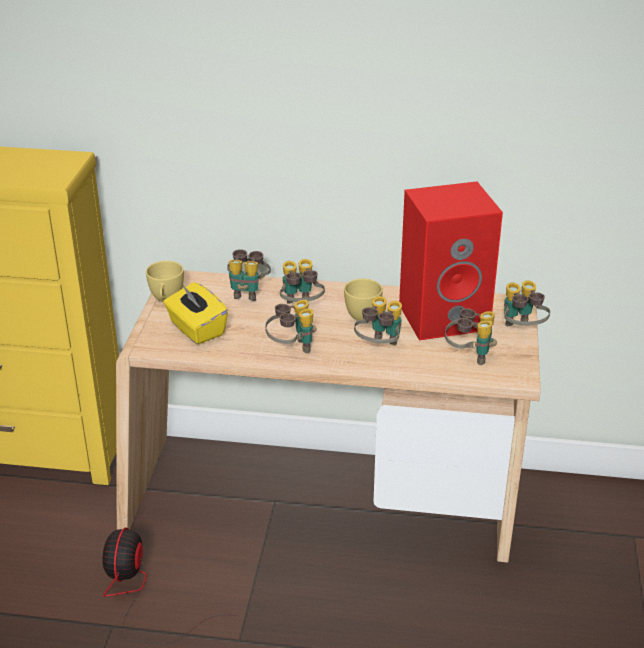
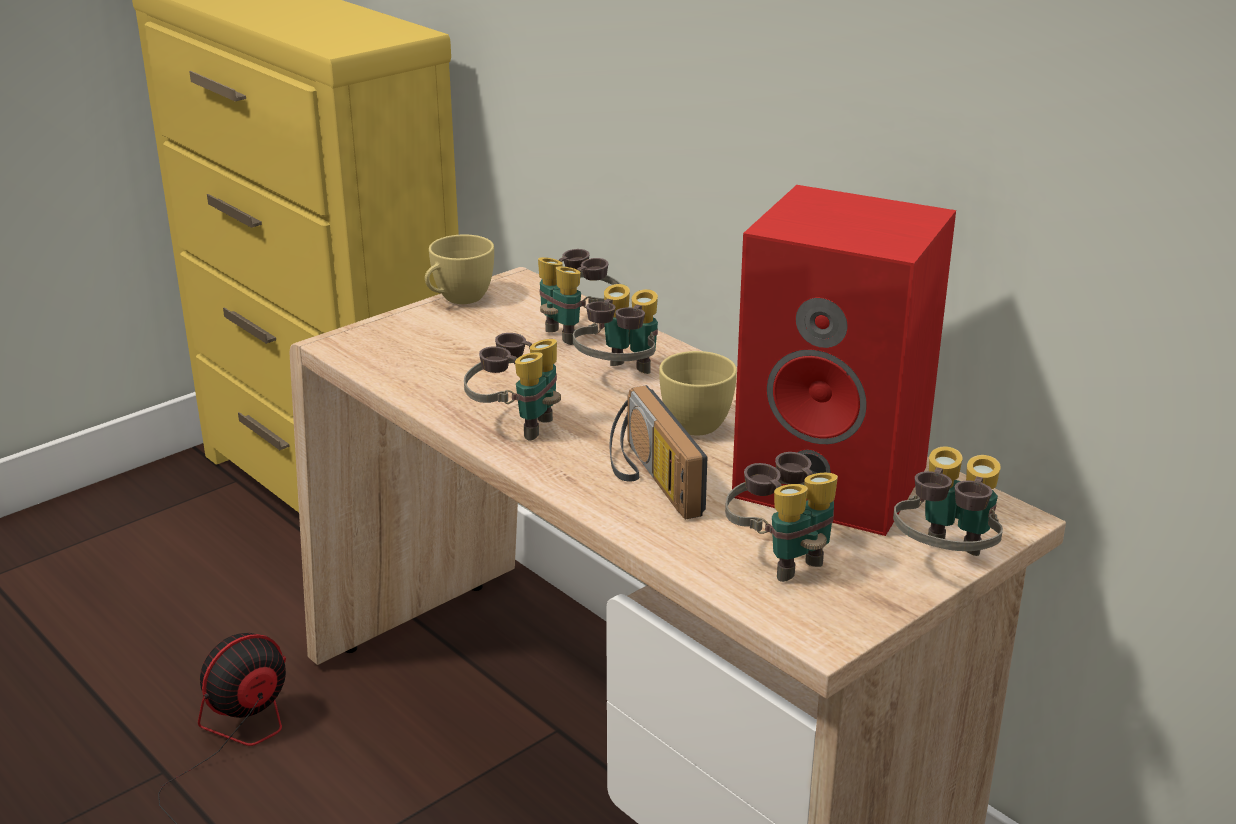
camera: 40 degrees right, 5 degrees down
(196, 329) = (433, 348): yellow tissue box -> none
(379, 348) = (648, 480): binoculars -> radio

